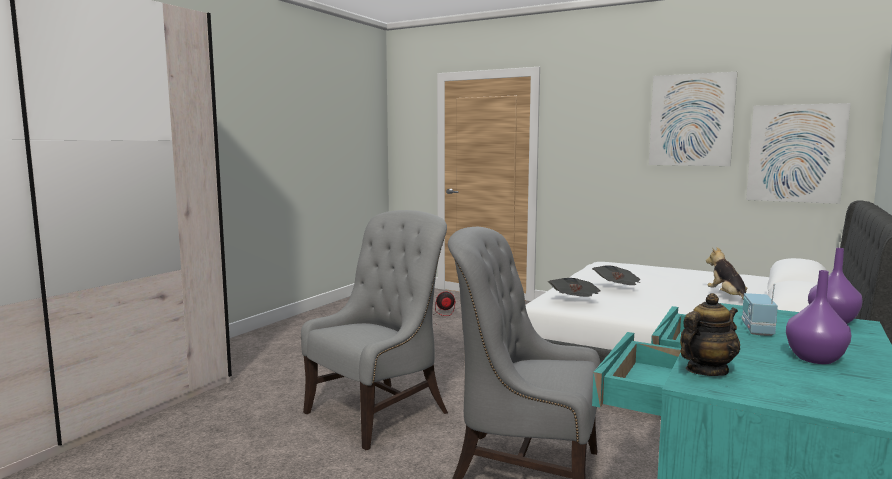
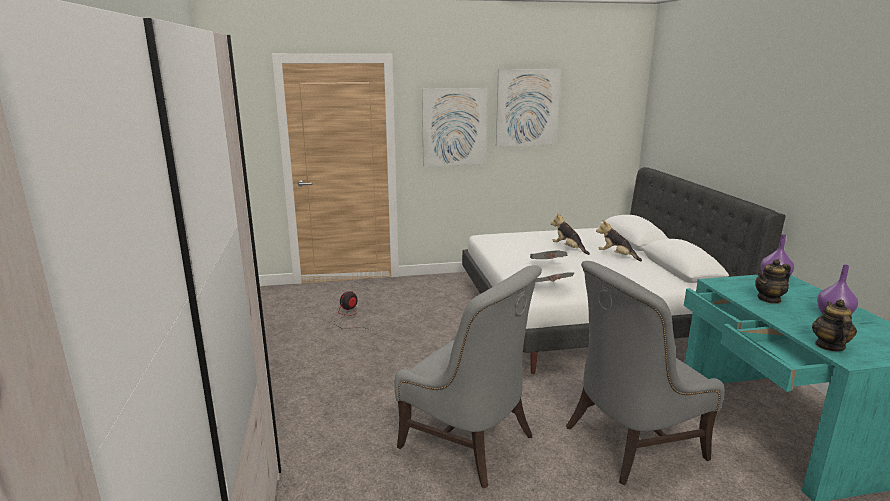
camera: 40 degrees left, 10 degrees up
(379, 412) = (469, 441): grey chair -> grey chair turned 120 degrees clockwise
(678, 283) = (568, 249): none -> plush toy
(756, 329) = (769, 299): radio -> teapot
(796, 153) = (597, 133): picture -> picture (454, 127)

